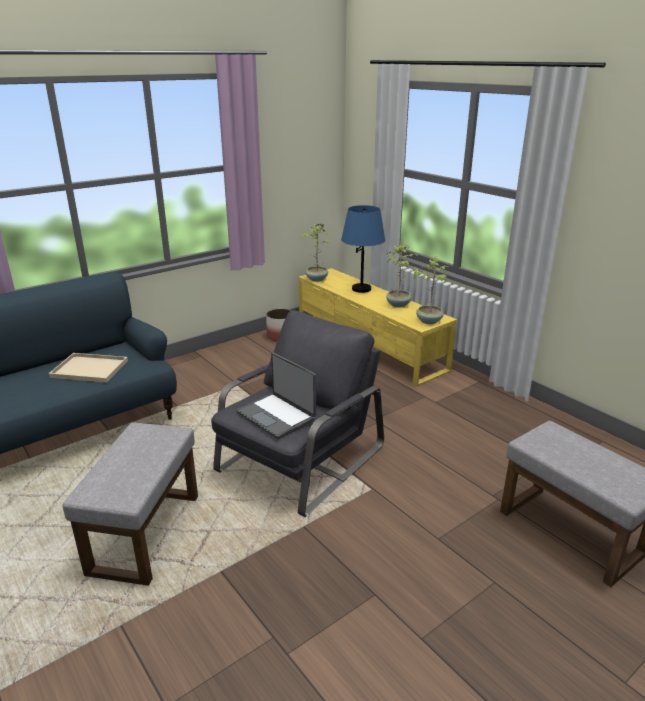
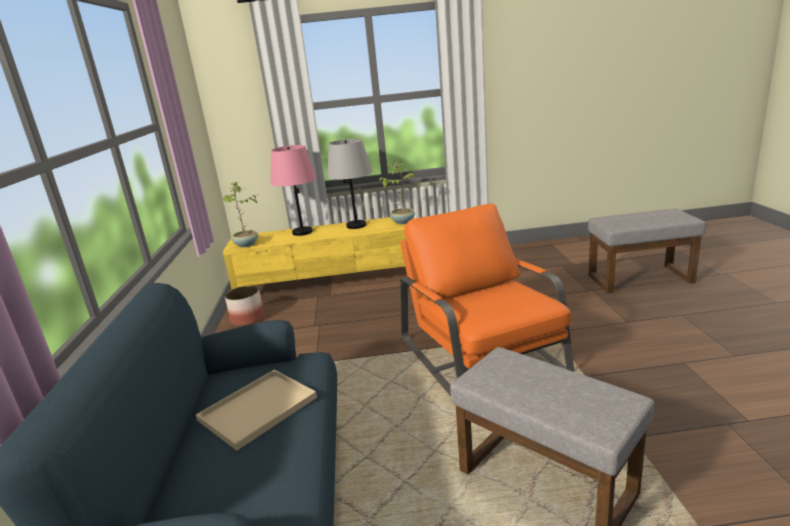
camera: 55 degrees left, 5 degrees down
(277, 416) = (508, 301): laptop -> none
(300, 459) = (482, 356): grey armchair -> orange armchair
(361, 289) = (302, 232): blue table lamp -> pink table lamp
(398, 304) = (356, 225): potted plant -> grey table lamp

